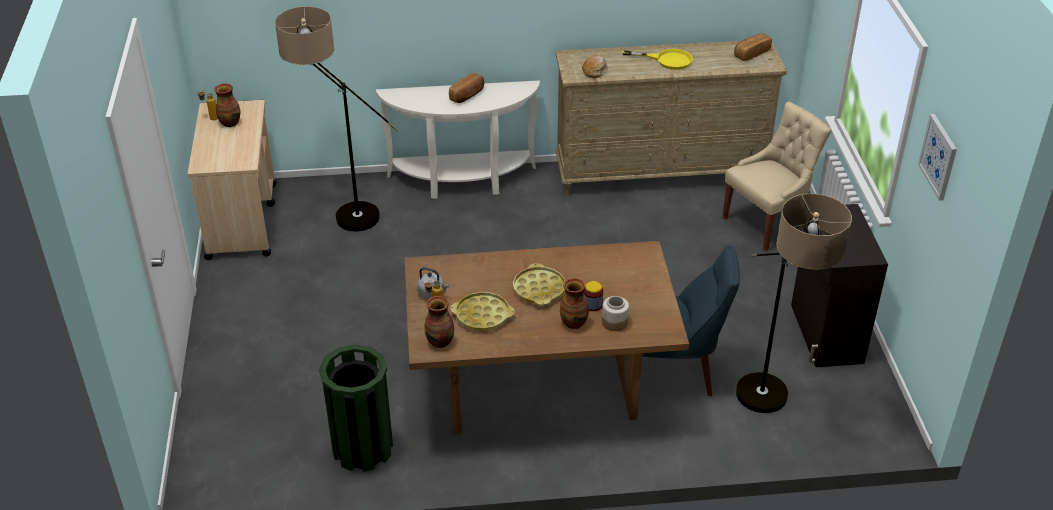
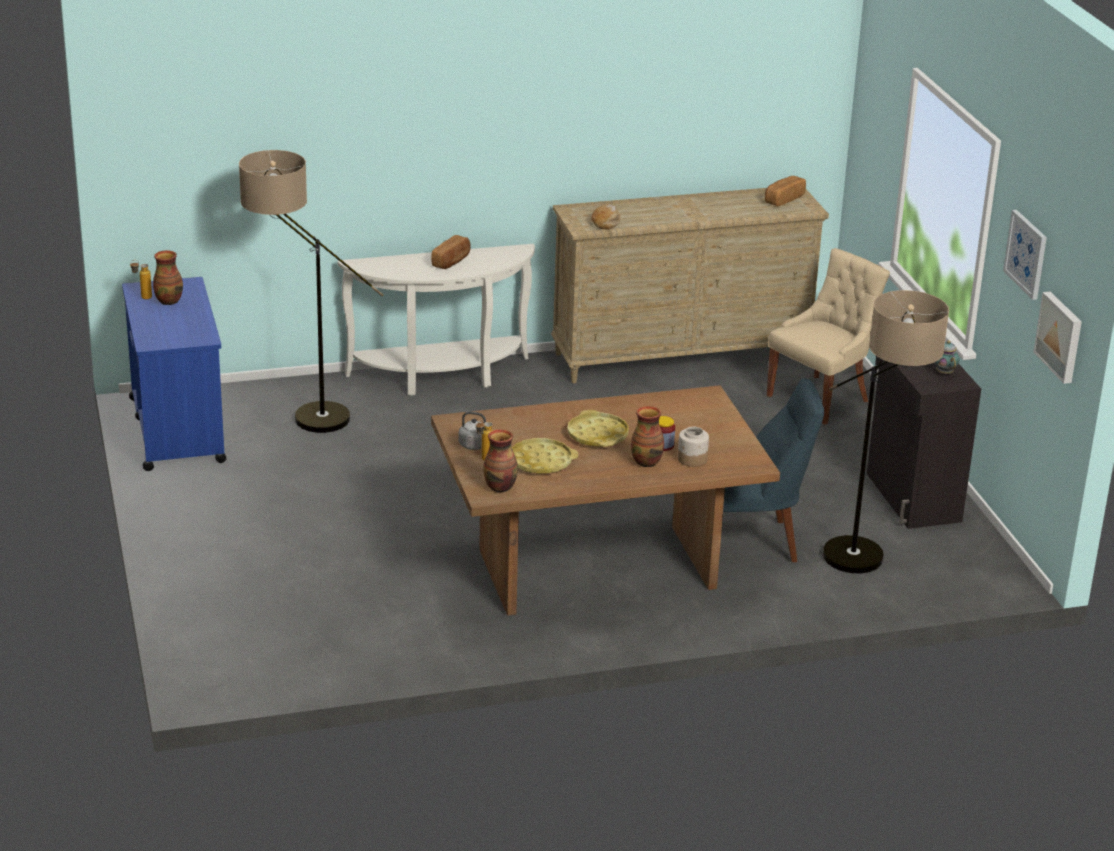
camera: 10 degrees left, 10 degrees down
(242, 220) = (177, 429): beige cart -> blue cart
(362, 448) = (403, 636): green trash can -> none
(667, 60) = (687, 209): yellow frying pan -> none
(857, 243) = (944, 372): none -> teapot
(959, 242) = (1060, 336): none -> picture

